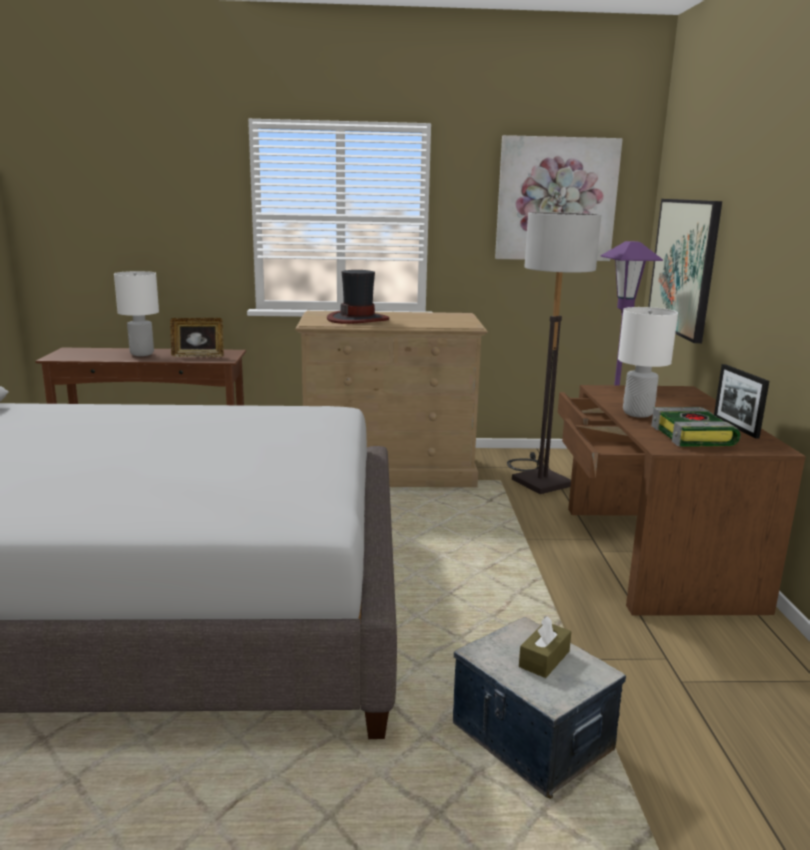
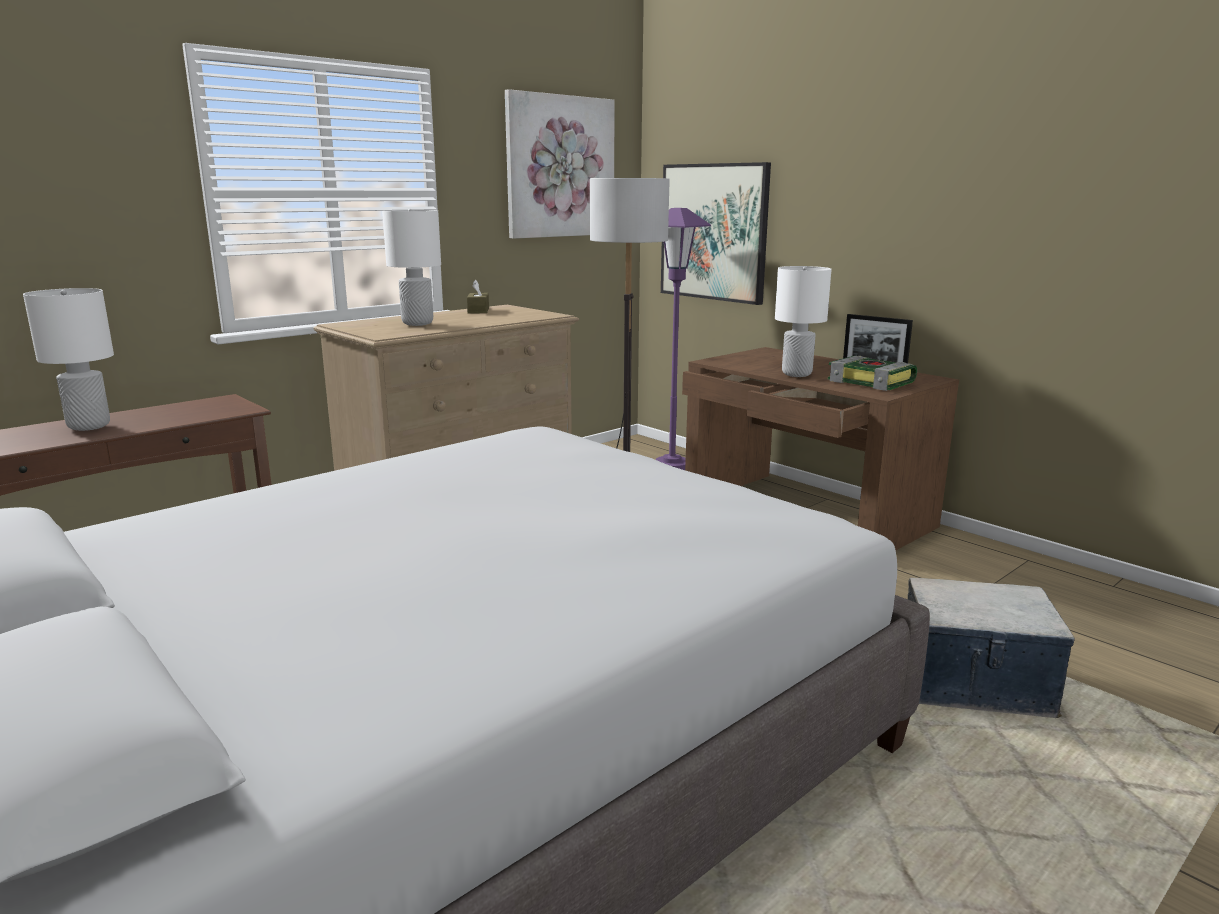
camera: 40 degrees left, 0 degrees up
(198, 356) = (189, 413): picture frame -> none
(358, 319) = (418, 325): hat -> white table lamp
(544, 659) = (985, 600): brown tissue box -> brown tissue box (478, 310)

